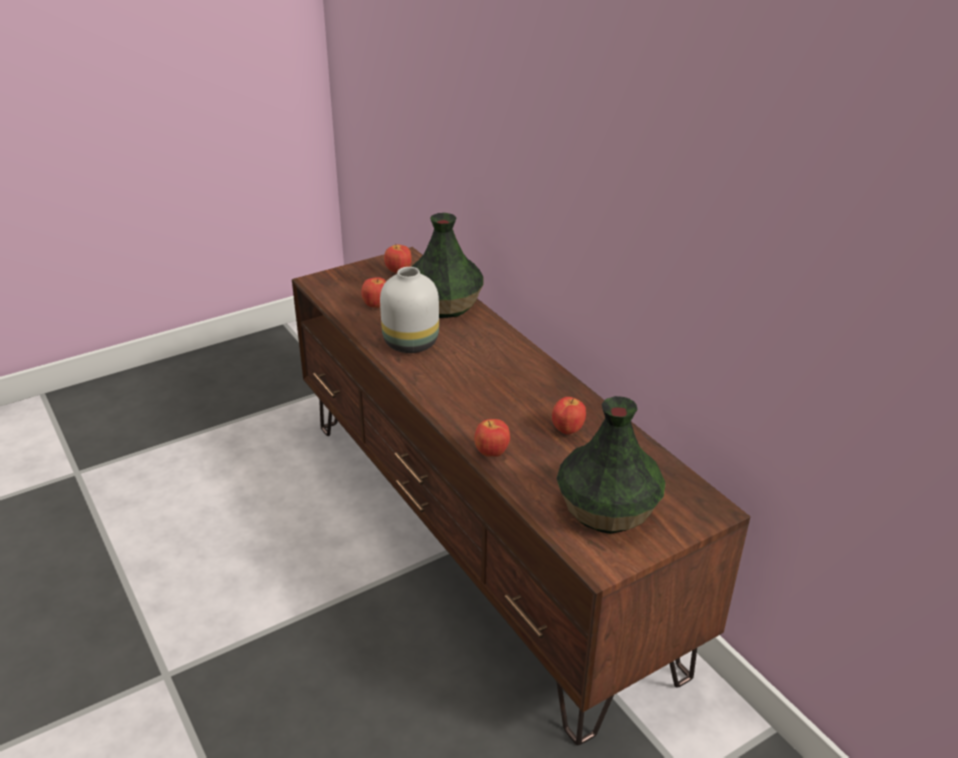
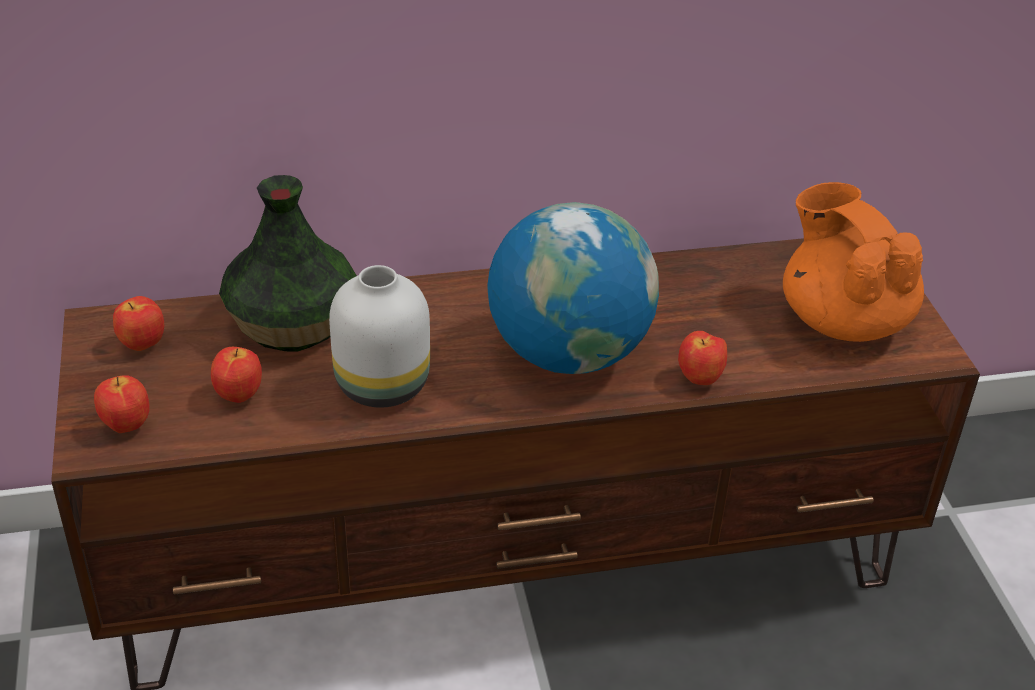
camera: 70 degrees left, 5 degrees up
(482, 398) = (569, 353): none -> globe
(567, 430) = (677, 303): apple -> apple (125, 425)
(608, 509) = (842, 319): vase -> orange teapot

